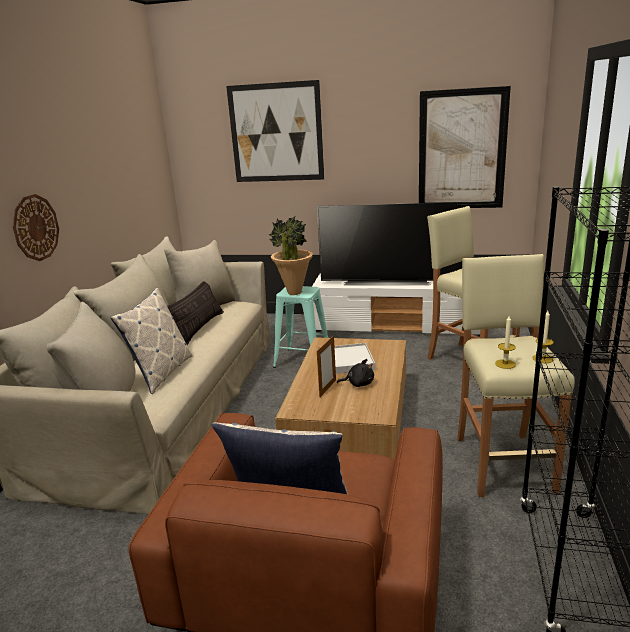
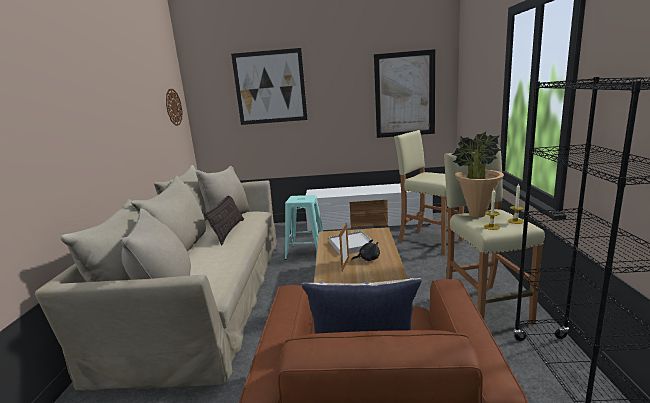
camera: 10 degrees left, 5 degrees down
(35, 227) = (93, 152): wall clock -> wall clock (173, 107)
(161, 373) = (208, 265): pillow -> none
(294, 292) = (298, 200): potted plant -> potted plant (476, 215)
(386, 281) = (359, 191): television -> none

